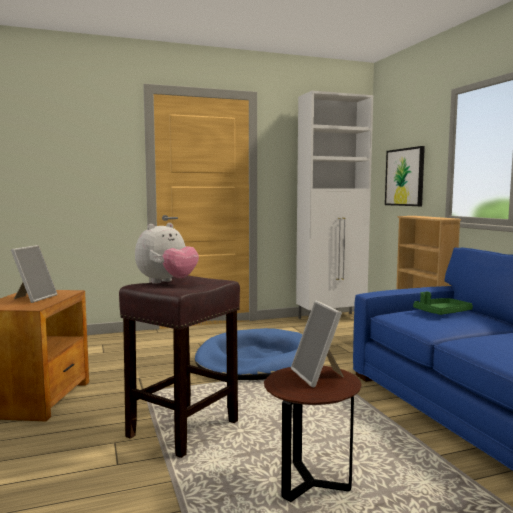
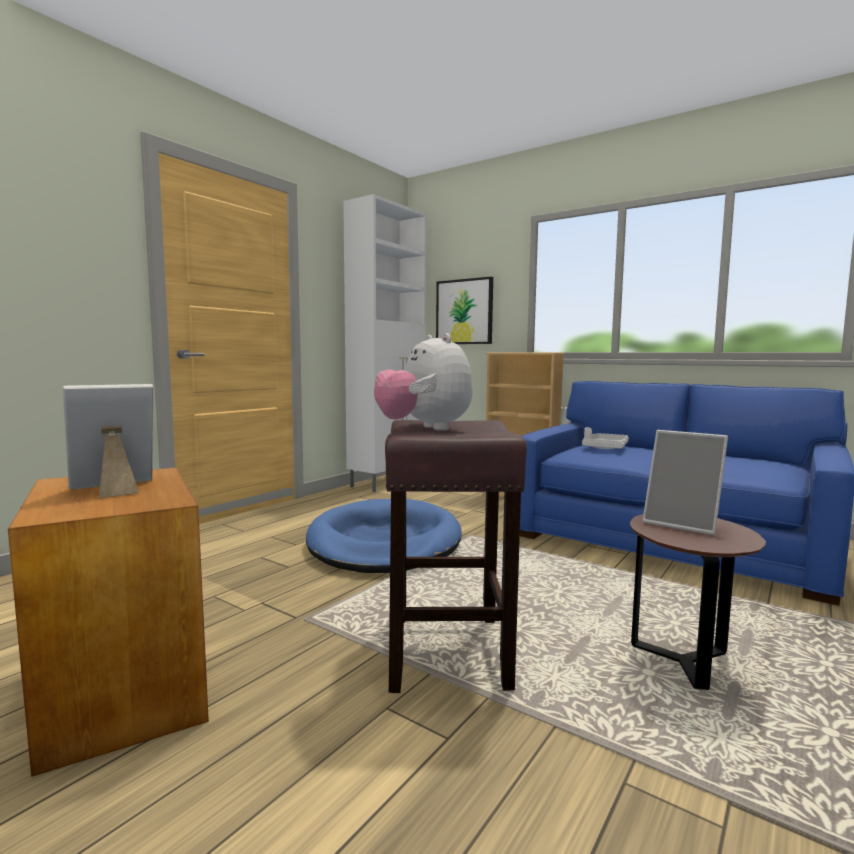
camera: 35 degrees left, 0 degrees up
(34, 298) = (114, 489): picture frame -> picture frame turned 105 degrees counterclockwise
(167, 282) = (424, 429): plush toy -> plush toy turned 150 degrees clockwise
(442, 313) = (605, 448): green tray -> white tray

